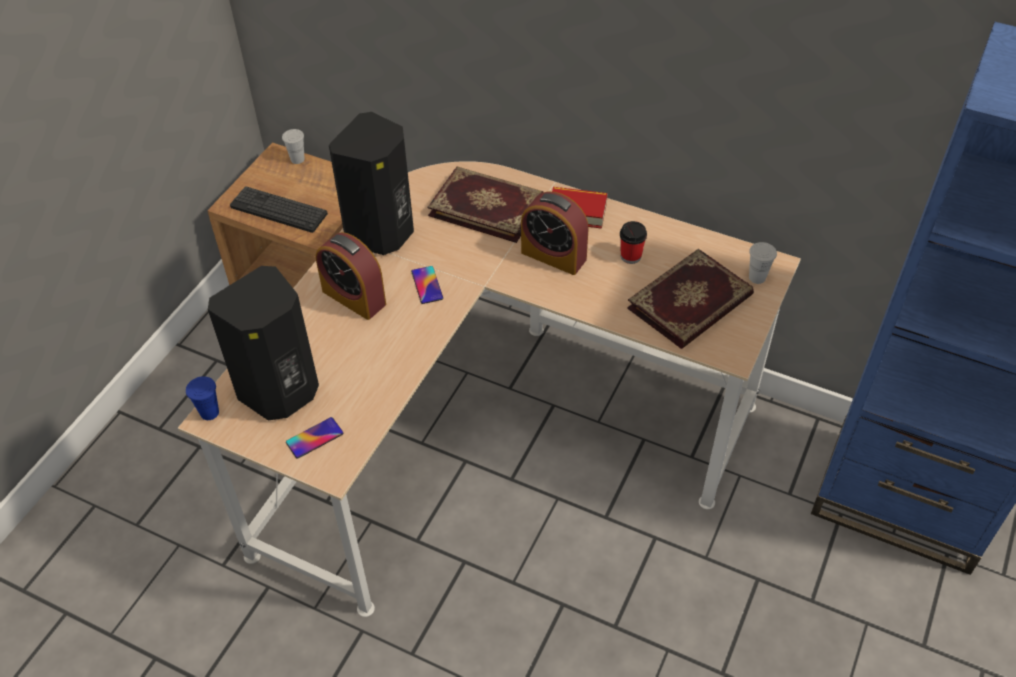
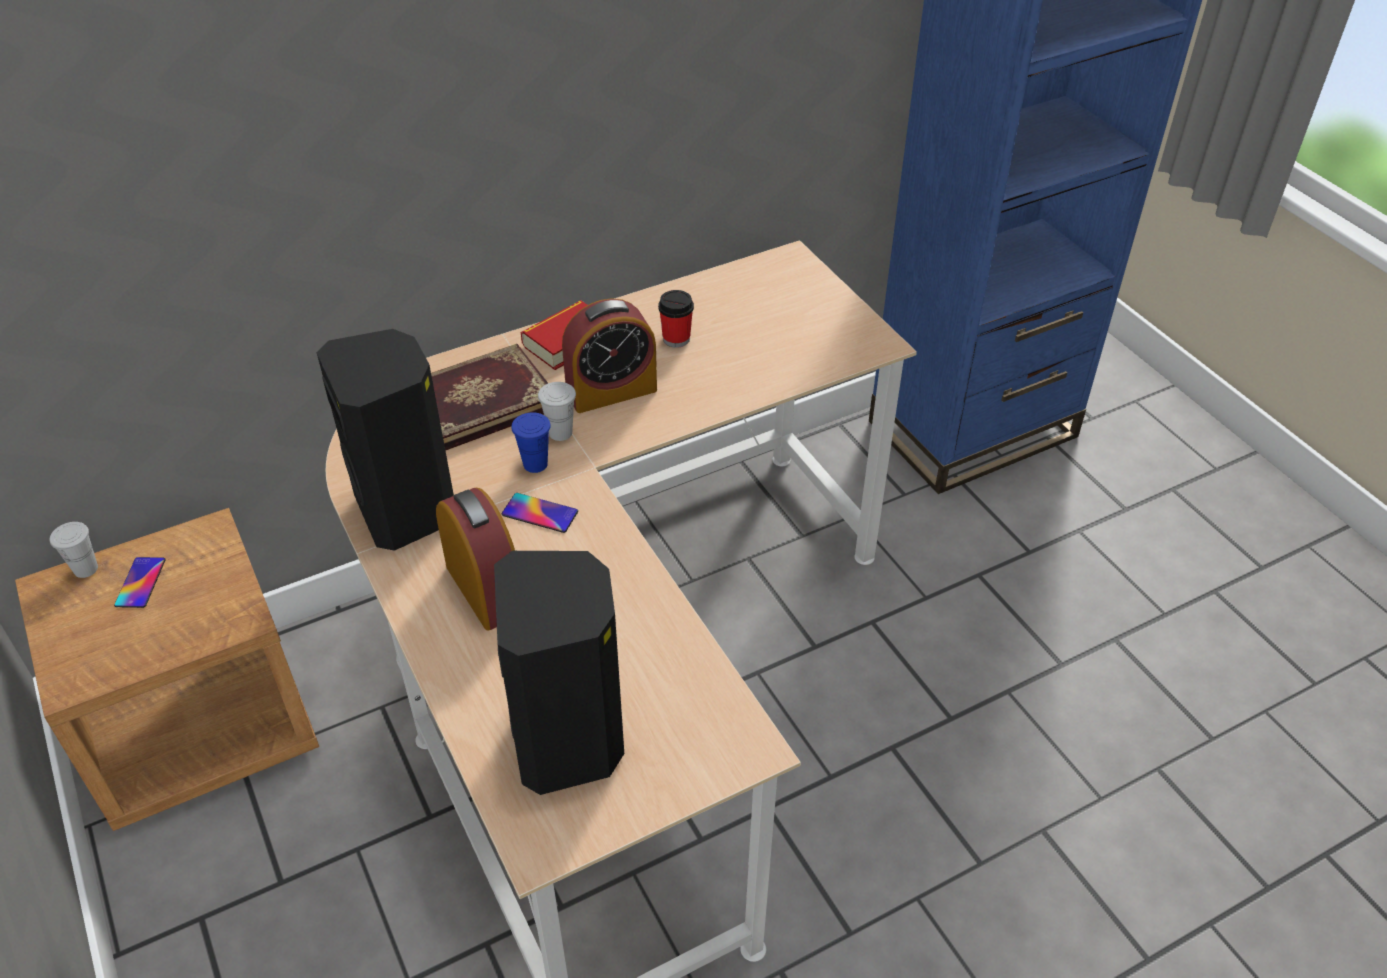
camera: 55 degrees left, 5 degrees down
(209, 412) = (529, 841): blue cup -> blue cup (535, 464)
(278, 210) = (152, 635): keyboard -> none
(314, 438) = (681, 742): phone -> phone (140, 582)
(354, 297) = (485, 589): alarm clock -> alarm clock turned 105 degrees counterclockwise
(691, 303) = (784, 334): book -> none
(757, 277) = (796, 277): white cup -> white cup (560, 433)

